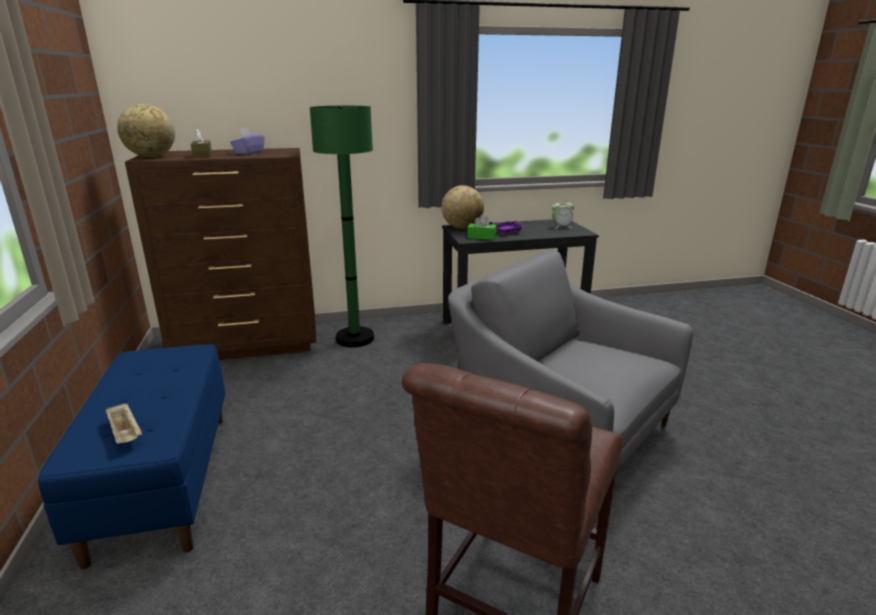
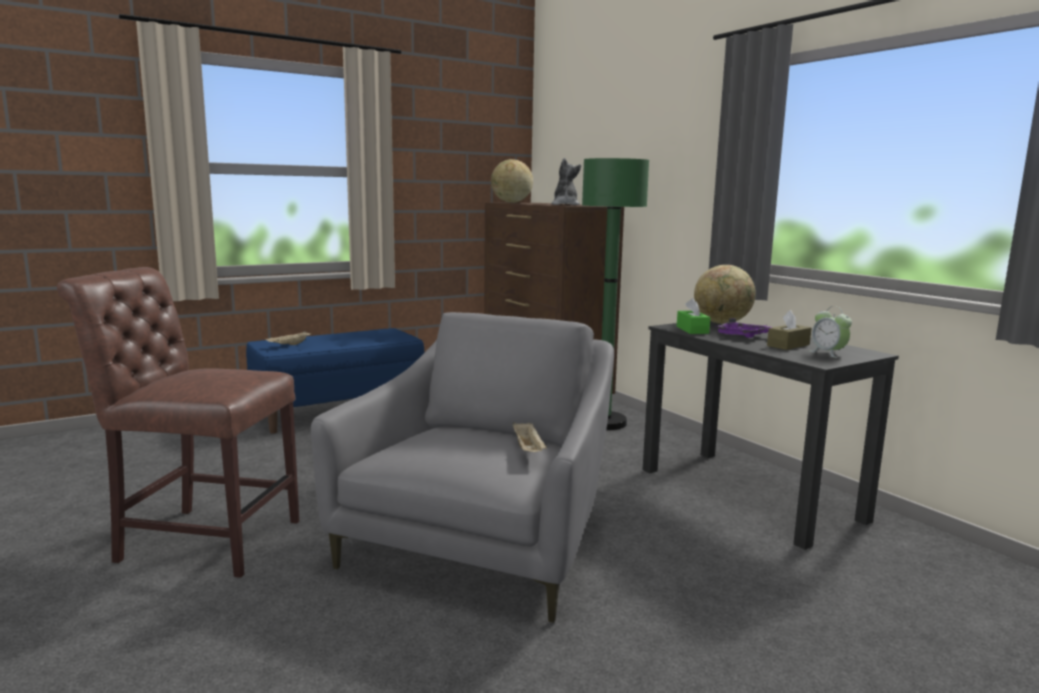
camera: 70 degrees right, 10 degrees down
(202, 155) = (533, 203): brown tissue box -> brown tissue box (788, 345)
(249, 153) = (565, 204): purple tissue box -> plush toy
(603, 346) = (528, 450): none -> beige tray

